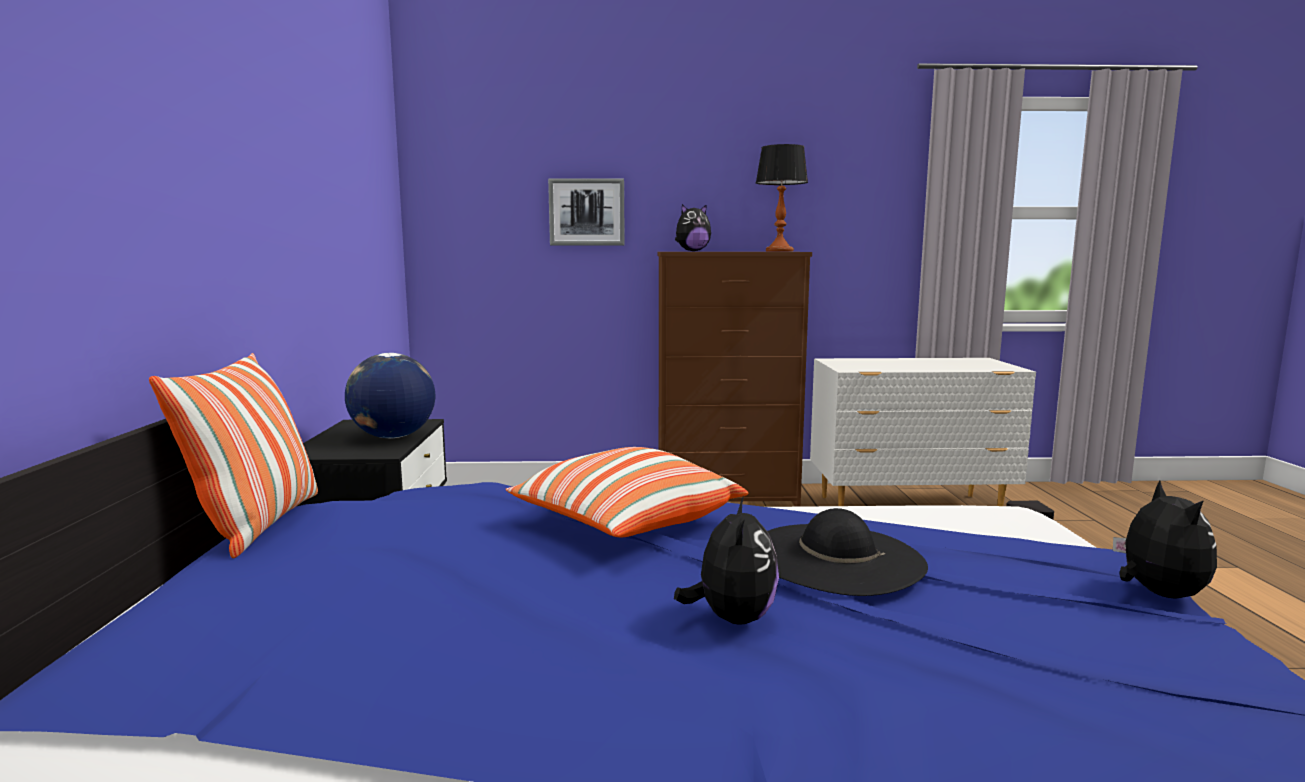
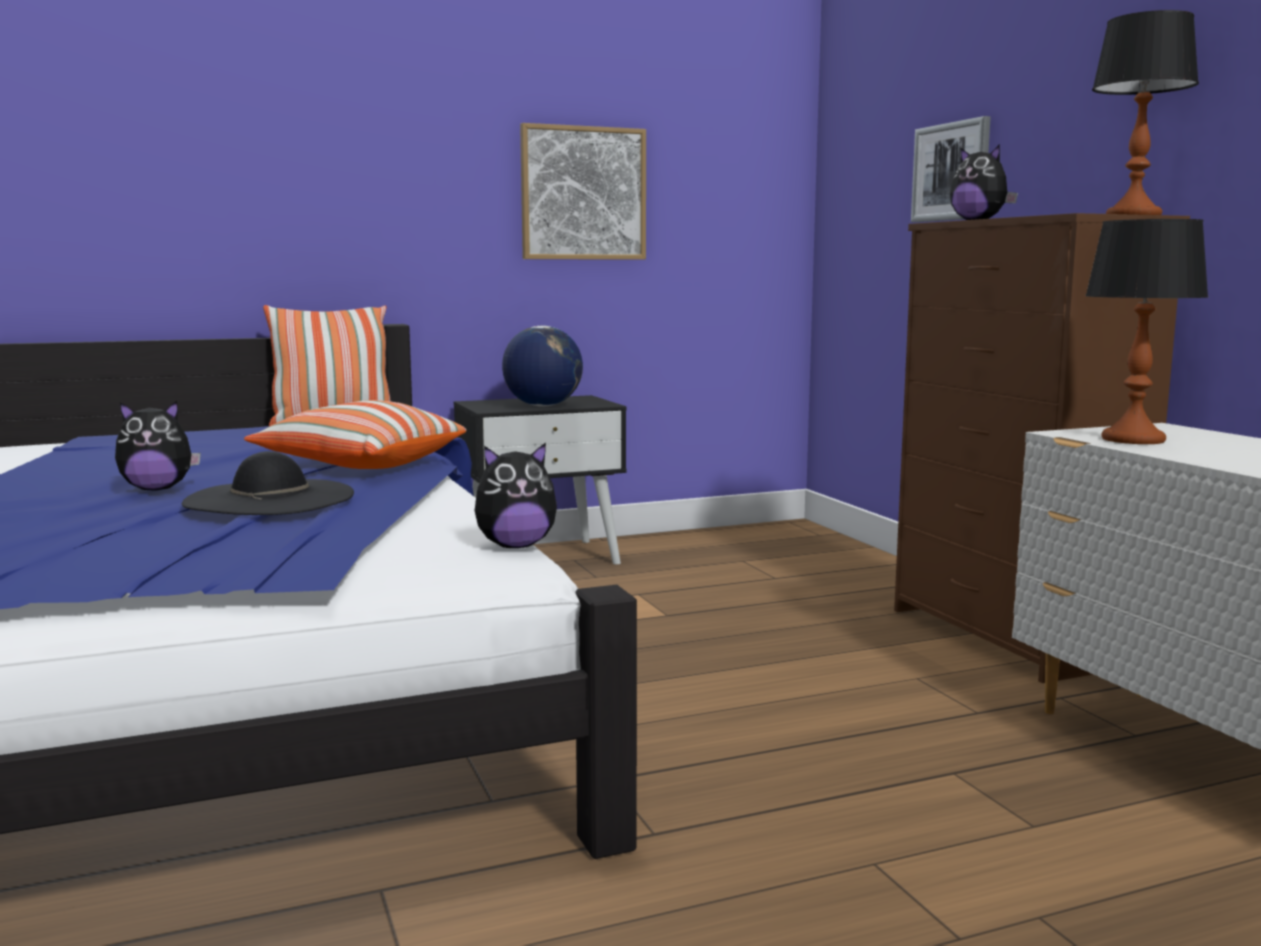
camera: 70 degrees right, 0 degrees up
(318, 209) = (583, 193): none -> picture
(873, 367) = (1134, 439): none -> table lamp
(1157, 593) = (198, 582): plush toy -> plush toy (515, 546)

